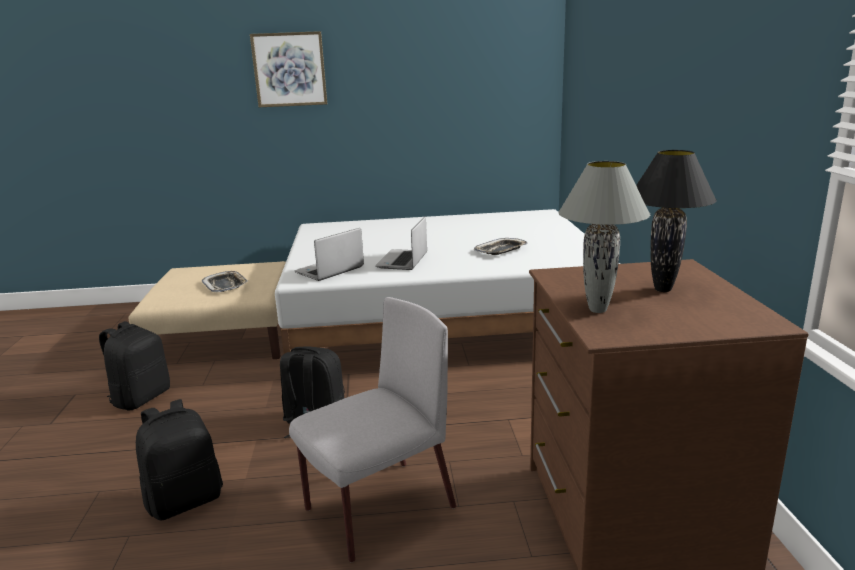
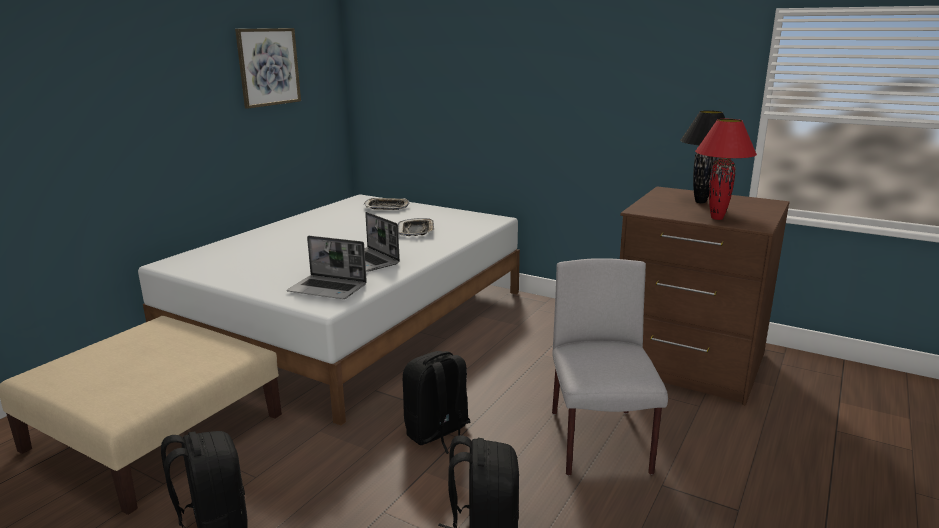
camera: 55 degrees left, 0 degrees up
(225, 285) = (169, 358): tray -> tray (386, 207)
(289, 69) = (95, 65): picture -> picture (268, 67)
(329, 270) = (328, 289): laptop -> laptop turned 60 degrees counterclockwise
(598, 310) = (717, 218): grey table lamp -> red table lamp

